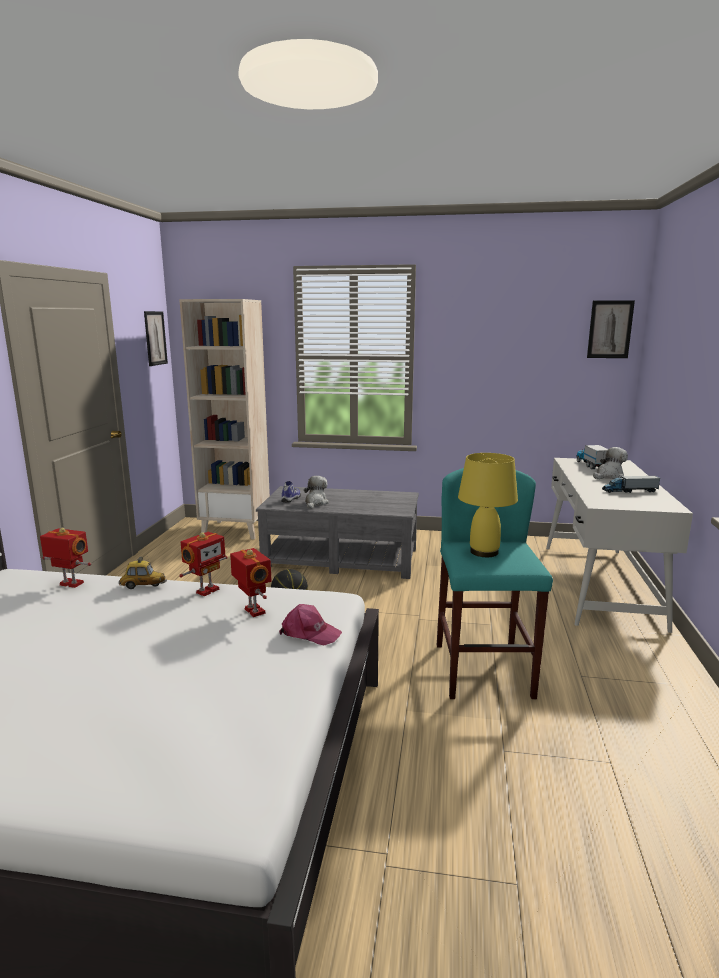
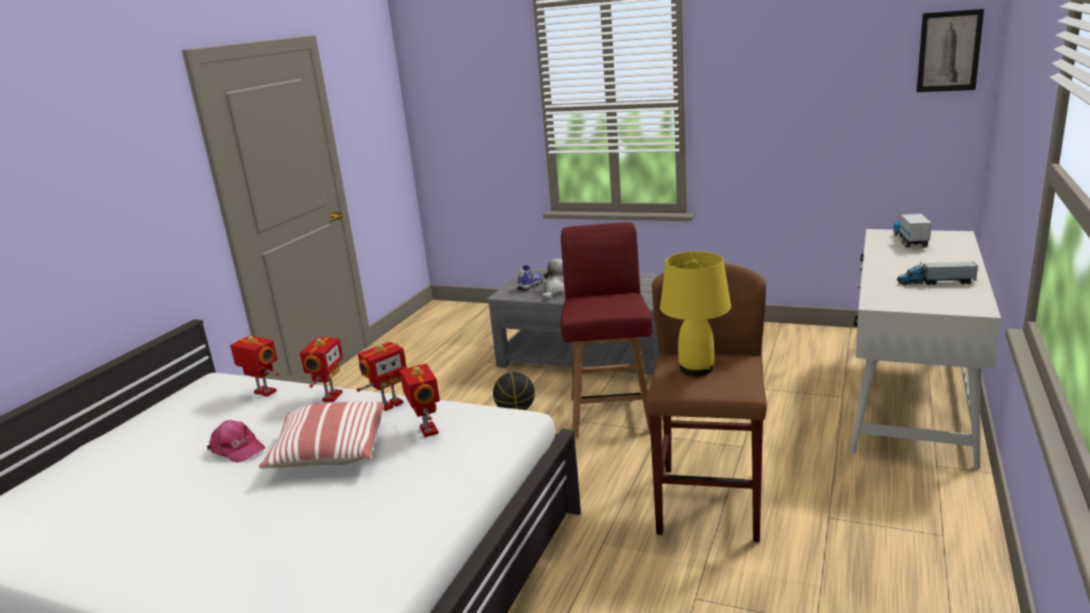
camera: 15 degrees right, 5 degrees up
(143, 586) = (331, 396): toy car -> toy robot
(155, 338) = (382, 98): picture -> none
(161, 634) = (329, 452): none -> pillow
(236, 530) = (484, 316): beige bookcase -> none
(309, 633) = (473, 458): pink cap -> pink cap (237, 449)
(373, 602) = (611, 413): none -> red chair
(483, 670) = (709, 503): turquoise stool -> brown stool
(609, 476) = (923, 258): plush toy -> none

